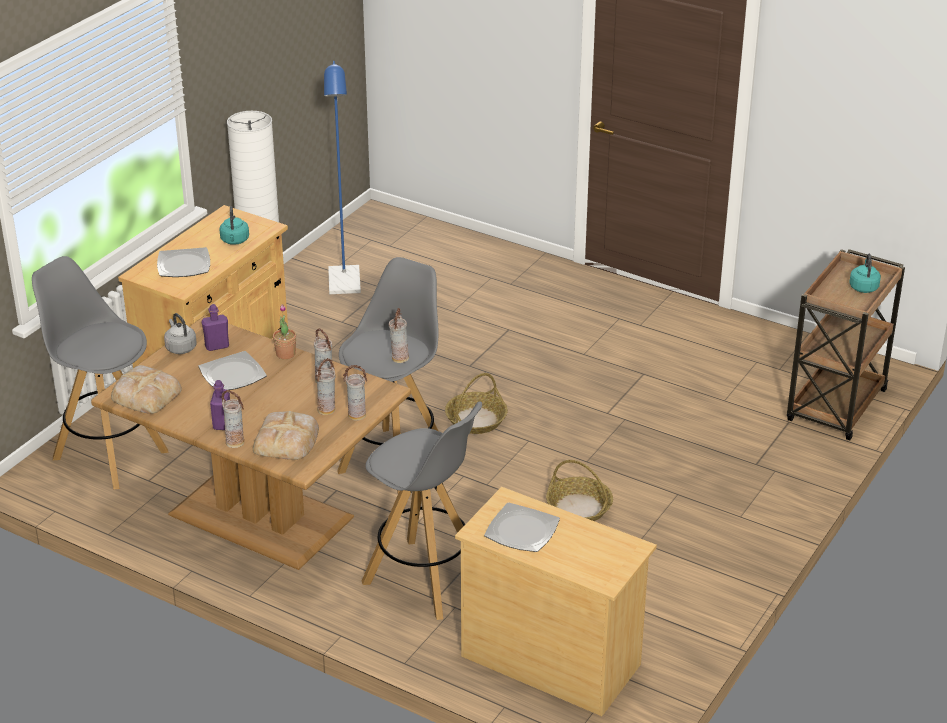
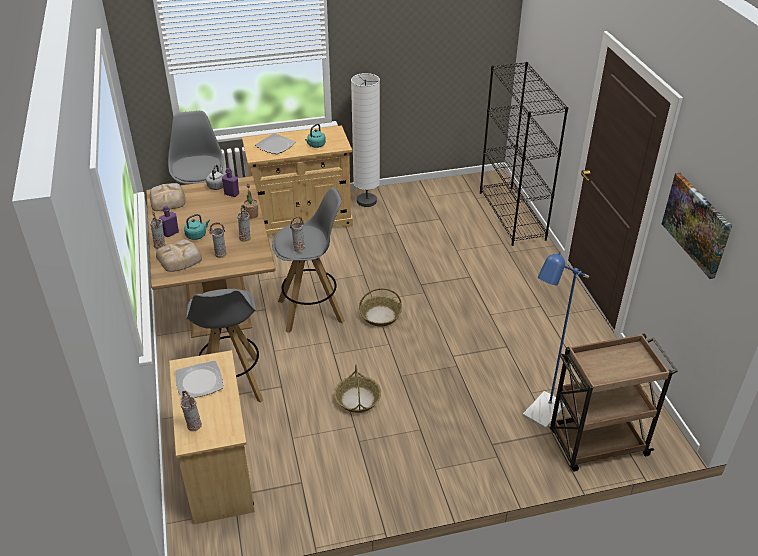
camera: 45 degrees right, 5 degrees up
(232, 374) = (214, 211): plate -> none
(345, 286) = (423, 208): blue floor lamp -> blue floor lamp (540, 416)
(356, 416) = (227, 266): vase -> vase (193, 426)
(458, 244) = (512, 216): none -> black bookcase
(836, 107) = (697, 224): none -> picture
(863, 287) = (626, 368): turquoise kettle -> turquoise kettle (197, 235)

